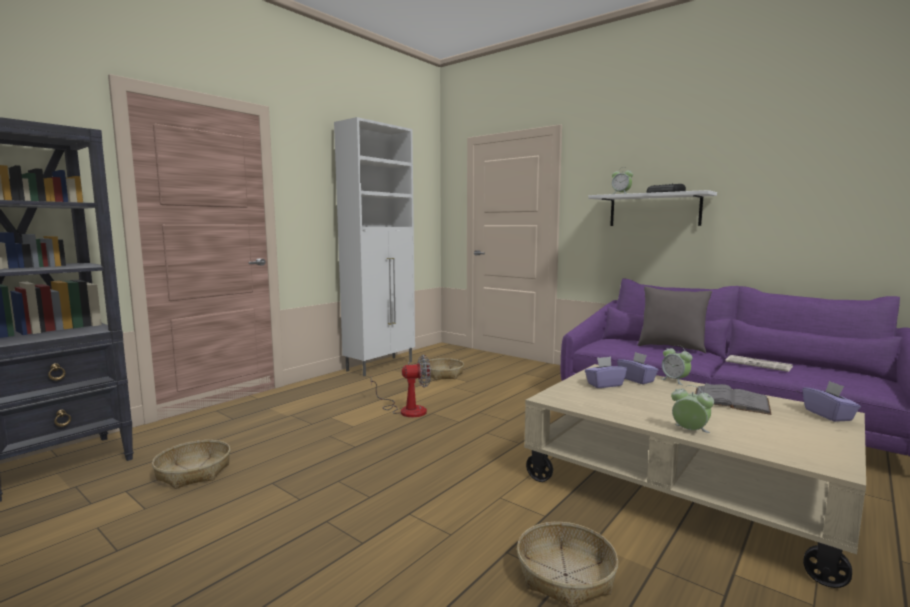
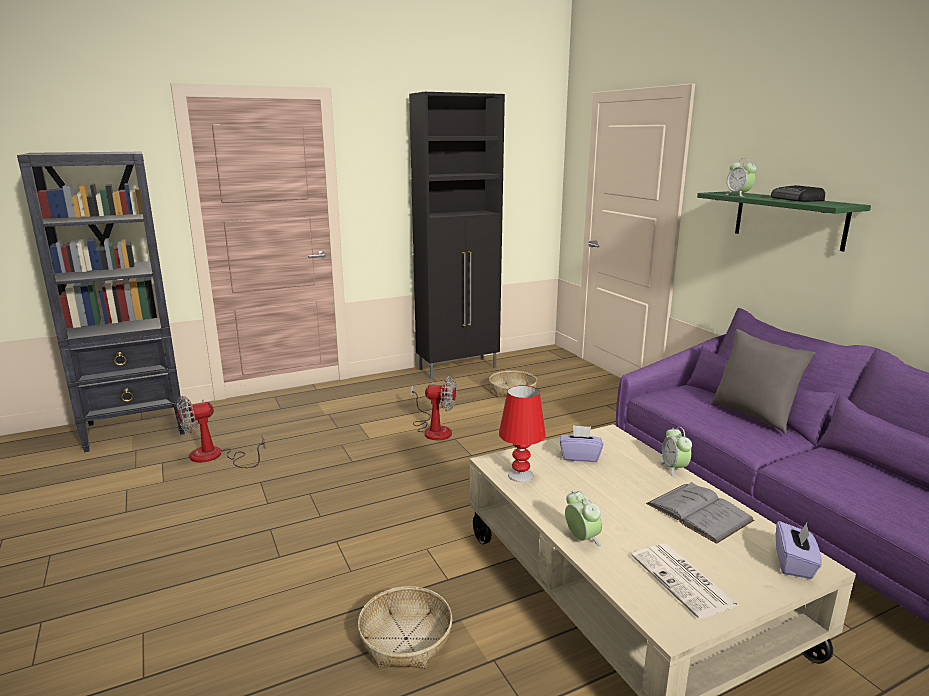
camera: 25 degrees right, 10 degrees up
(194, 472) = (215, 457): basket -> fan
(381, 366) = (459, 368): white cabinet -> black cabinet
(582, 403) = (520, 476): none -> red table lamp
(636, 379) = (628, 457): purple tissue box -> none
(654, 210) = (789, 219): white shelf -> green shelf
(759, 364) = (836, 467): newspaper -> newspaper (684, 581)

